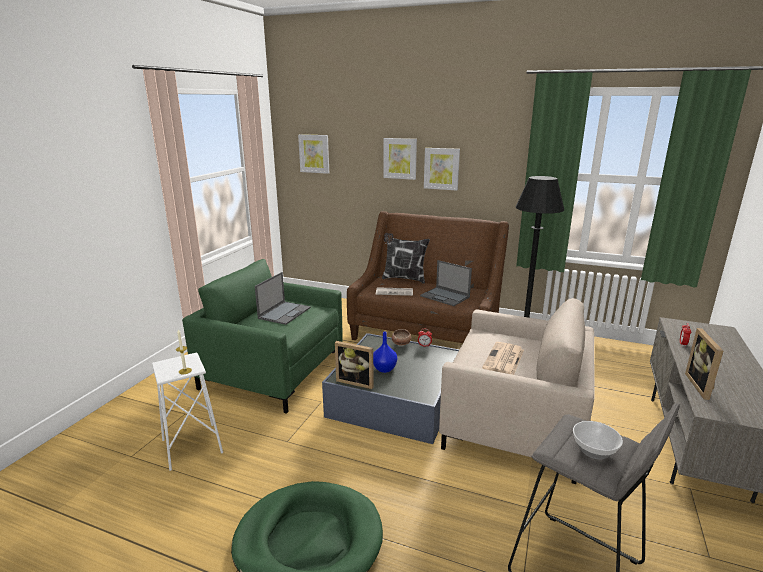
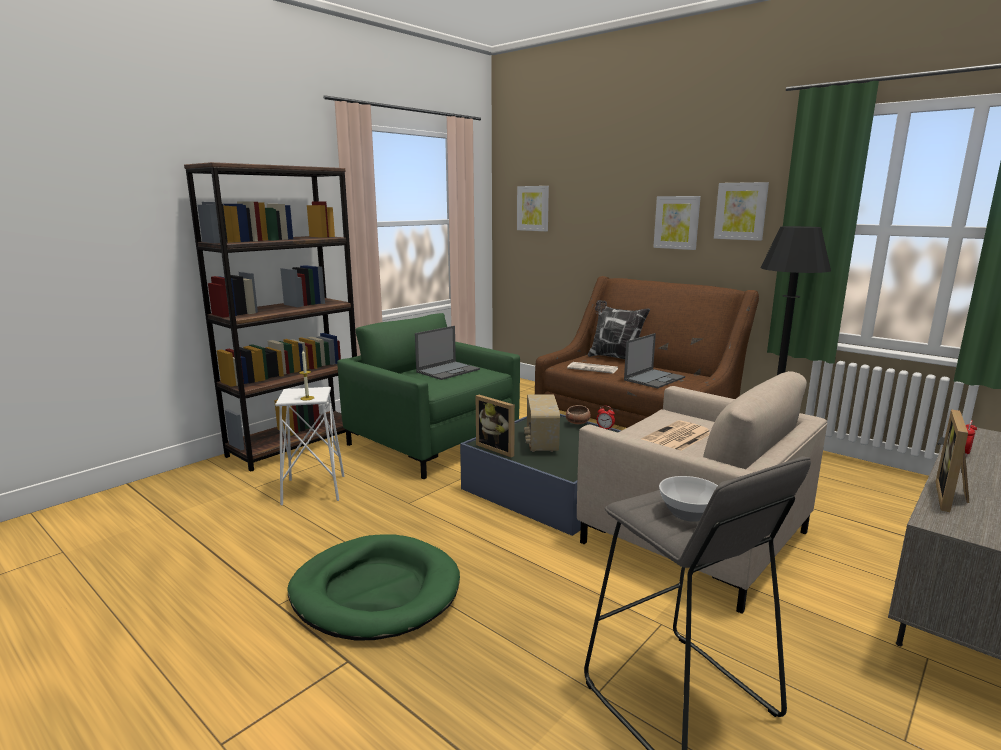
camera: 20 degrees right, 5 degrees down
(147, 398) = (297, 444): none -> brown bookcase
(385, 369) = (541, 443): blue vase -> radio
(400, 158) = (627, 211): picture -> picture (741, 211)
(445, 296) = (654, 378): laptop -> laptop turned 105 degrees counterclockwise

